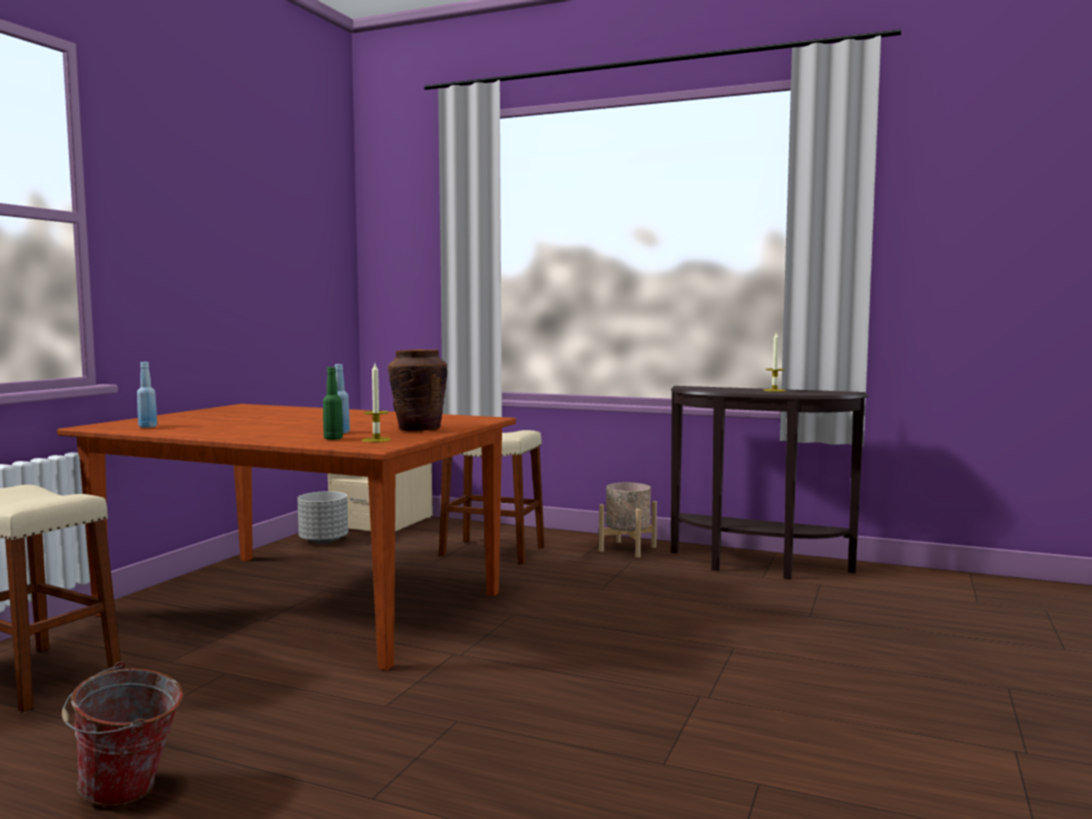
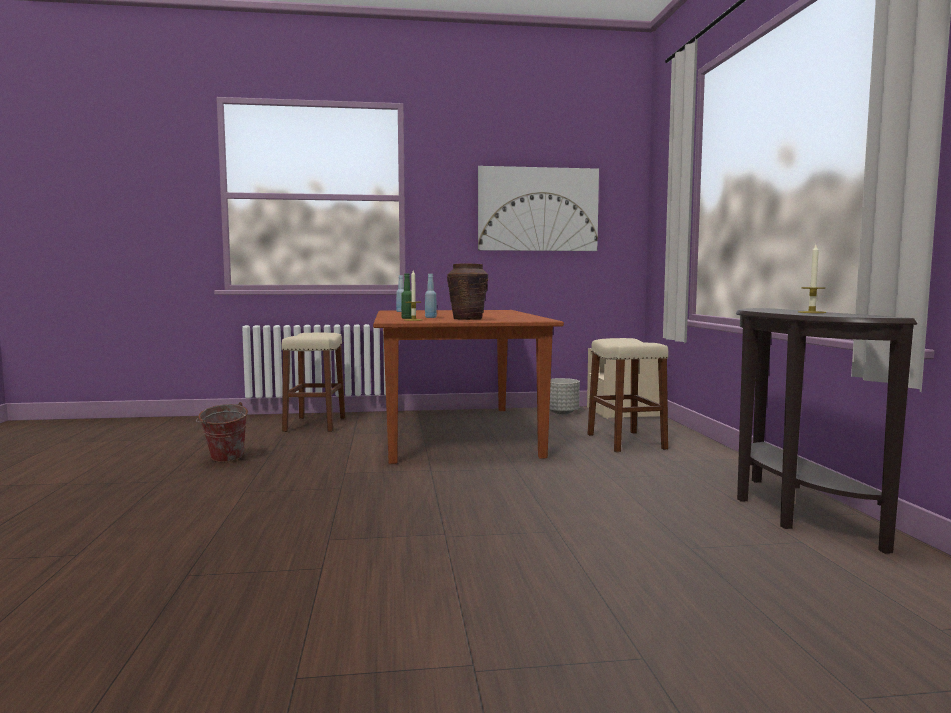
camera: 60 degrees right, 0 degrees up
(259, 252) = (538, 209): none -> picture
(627, 549) = (725, 468): beige planter -> none

